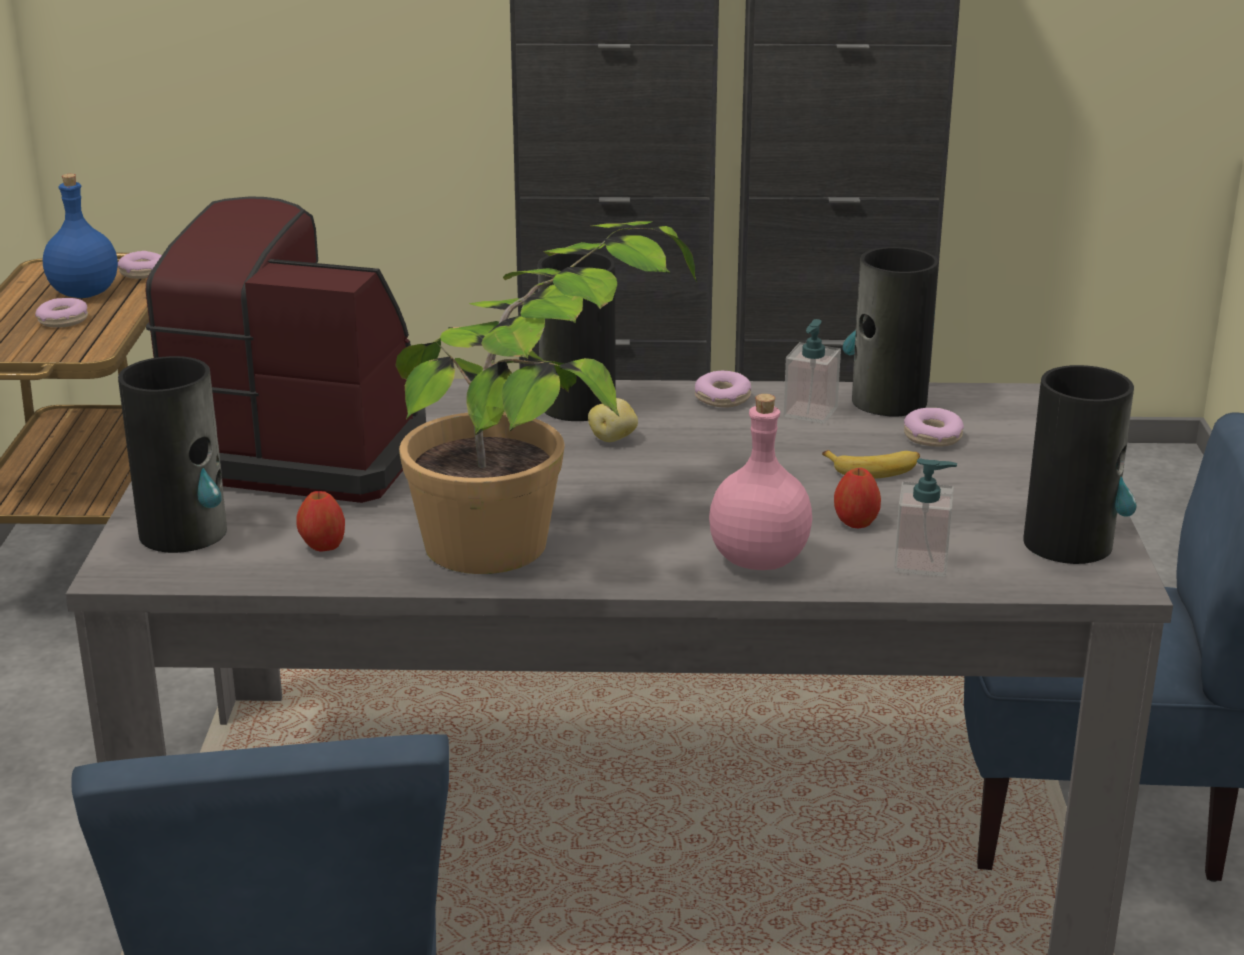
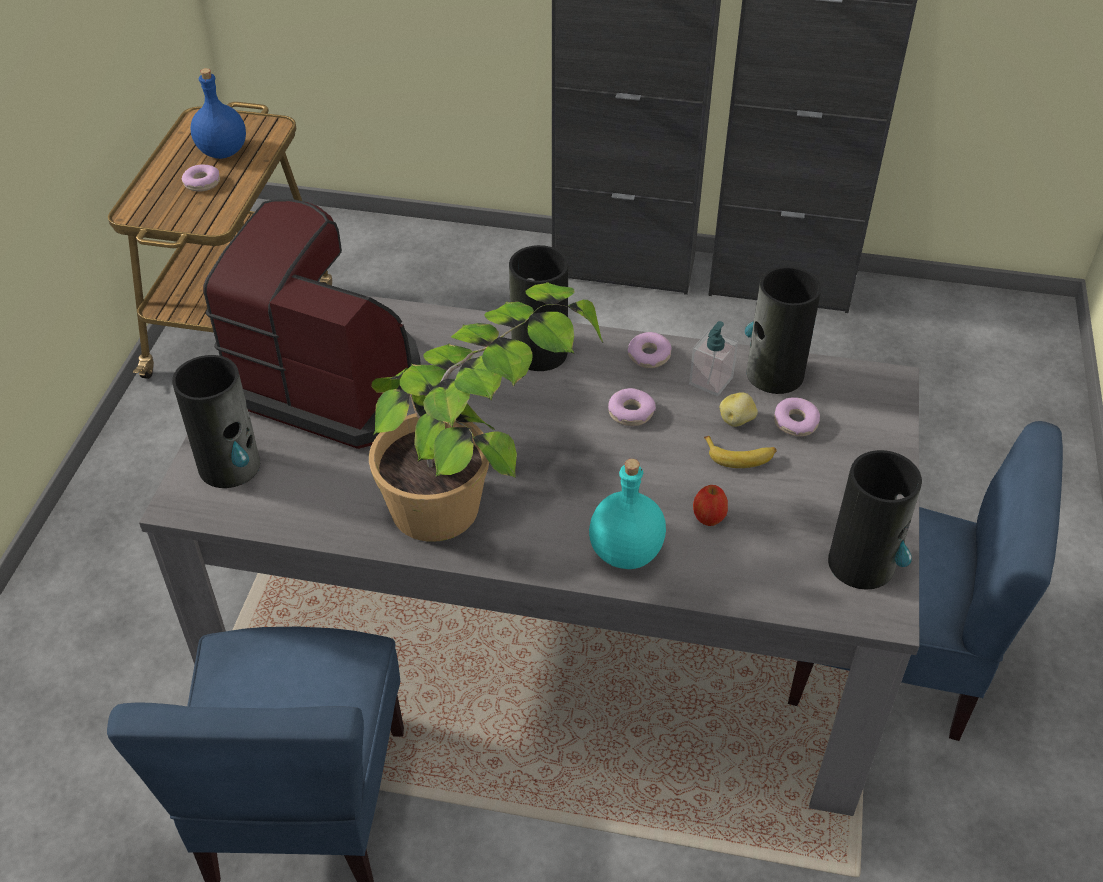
camera: 10 degrees right, 20 degrees up
(143, 273) = (268, 132): donut -> donut (631, 413)
(323, 546) = (321, 494): apple -> none
(613, 438) = (556, 395): potato -> potato (737, 420)
(760, 559) = (627, 551): pink bottle -> turquoise bottle
(921, 562) = (744, 571): soap dispenser -> none

